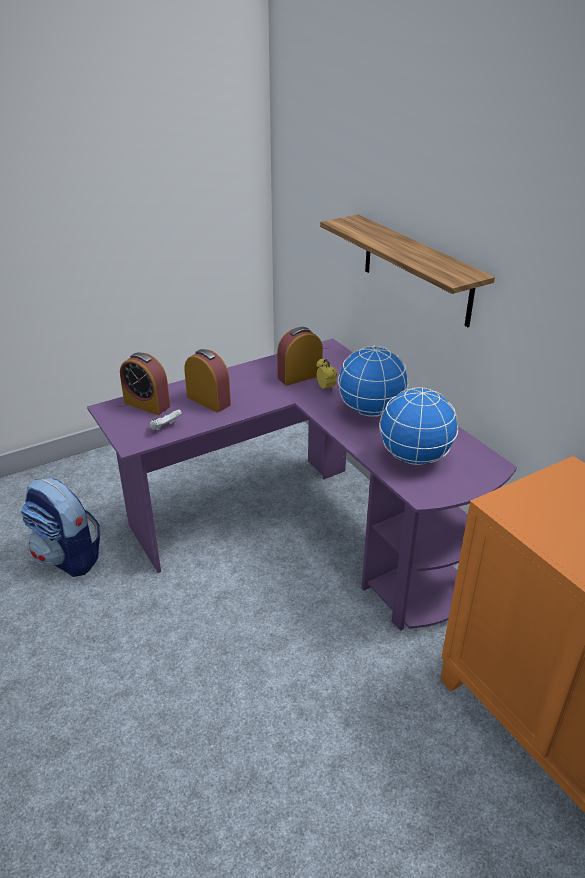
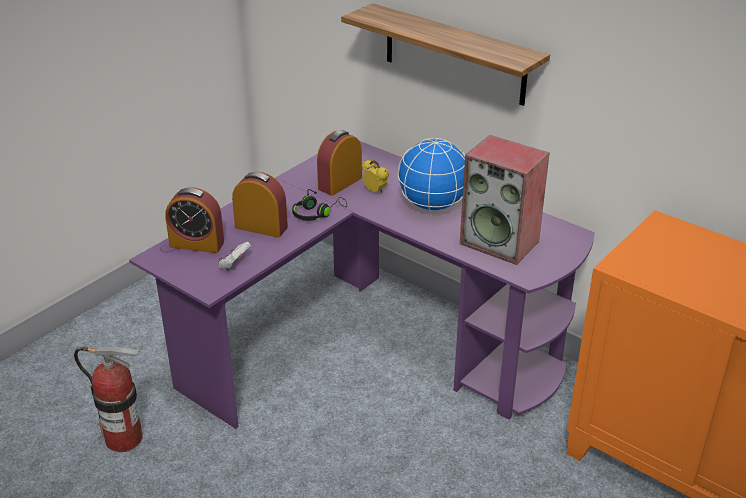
camera: 20 degrees left, 0 degrees up
(68, 557) = (124, 438): backpack -> fire extinguisher
(263, 398) = (317, 213): none -> black headphones
(415, 457) = (500, 242): globe -> speaker

